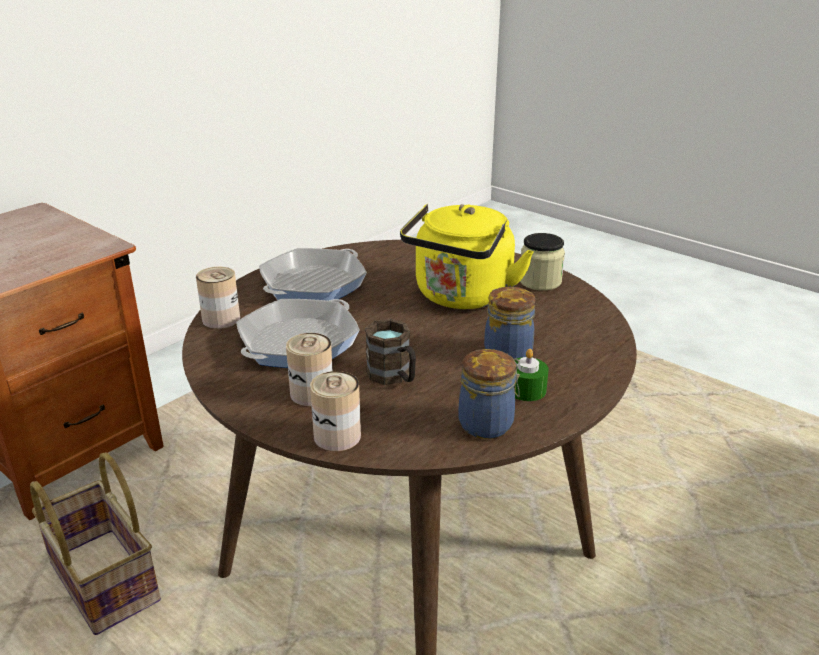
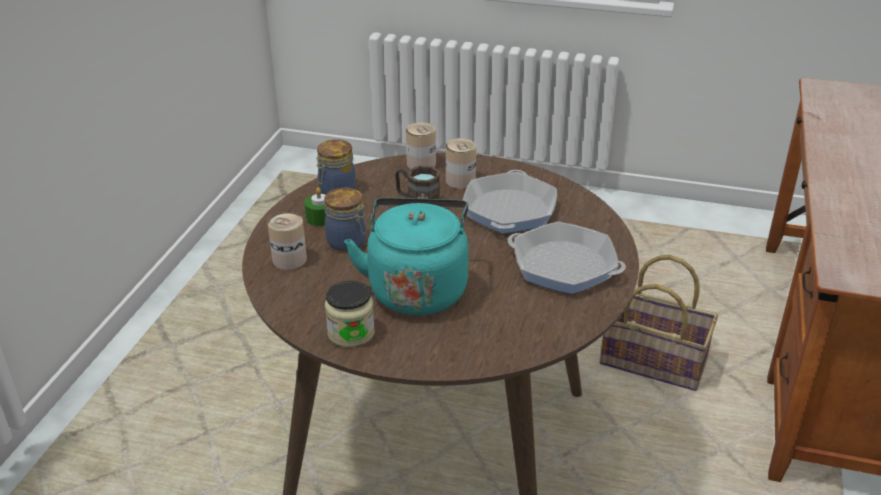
camera: 155 degrees right, 5 degrees up
(221, 319) = (590, 212): can -> can (289, 259)
(313, 284) = (564, 265): frying pan -> frying pan turned 75 degrees counterclockwise
(461, 297) = (417, 288): yellow kettle -> turquoise kettle

